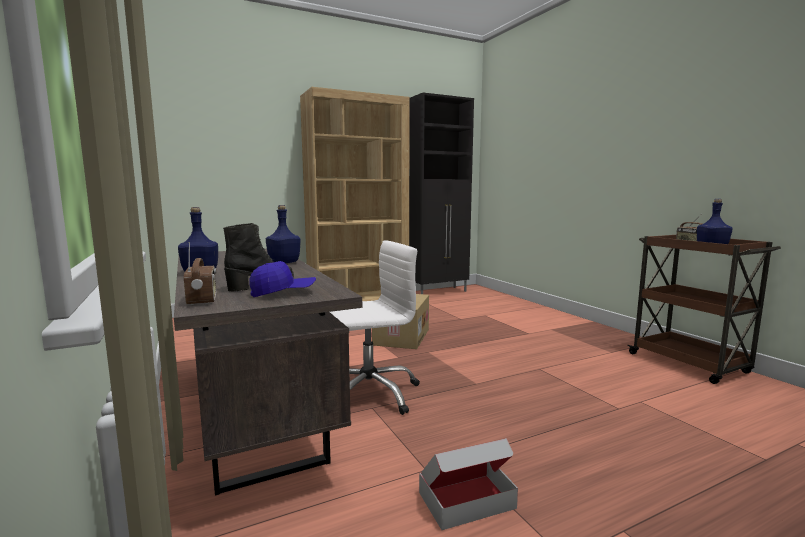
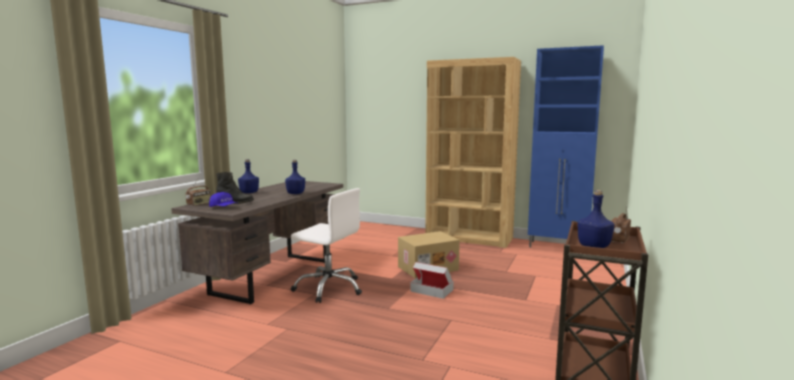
camera: 50 degrees right, 0 degrees up
(439, 292) = (558, 247): black cabinet -> blue cabinet
(467, 500) = (251, 340): cardboard box -> cardboard box (432, 291)

